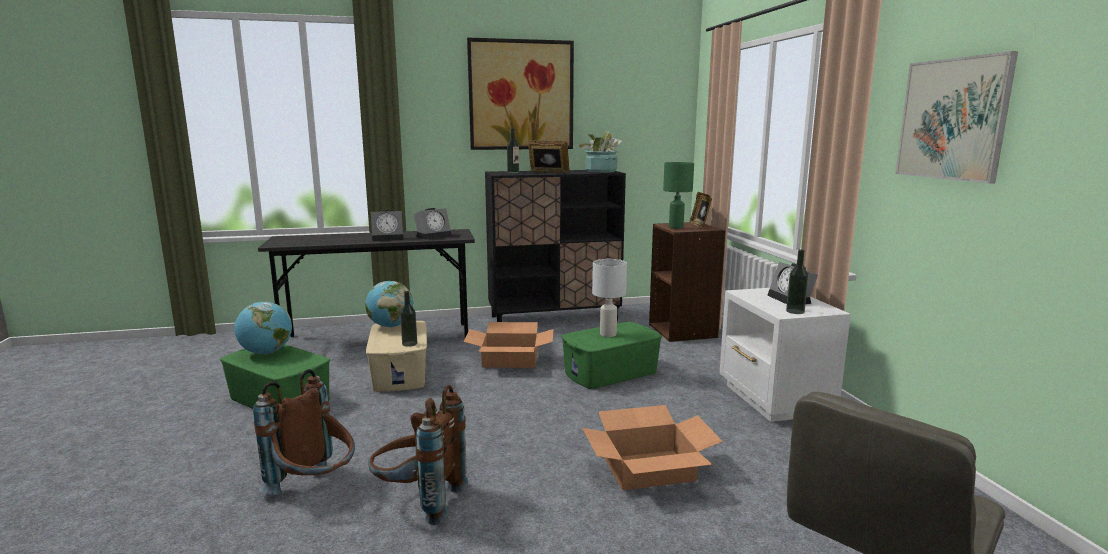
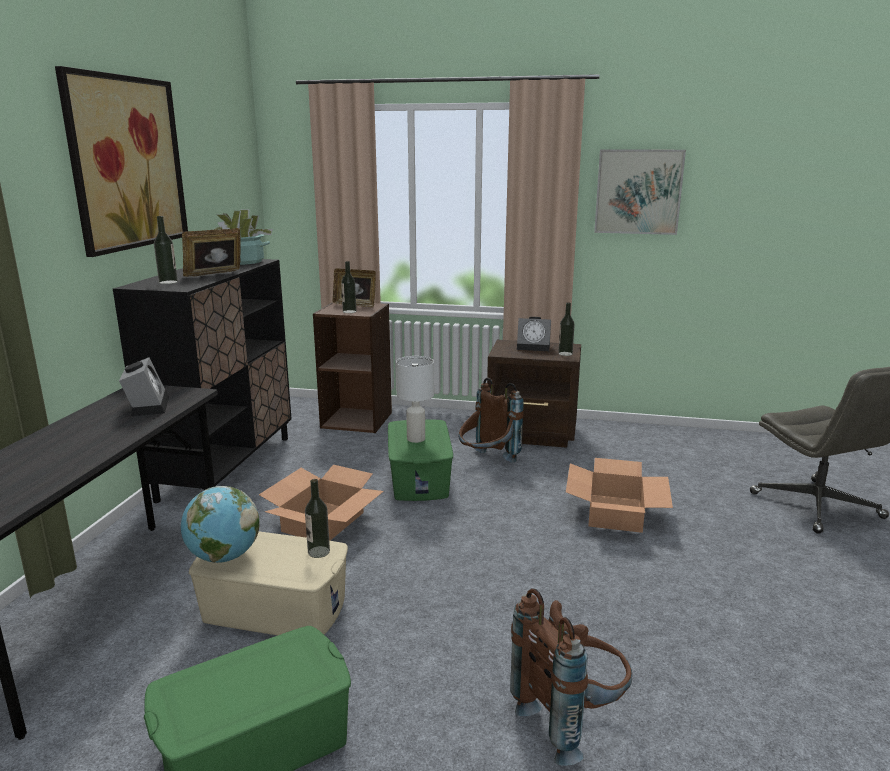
camera: 65 degrees left, 5 degrees up
(266, 353) = (209, 693): globe -> none
(389, 238) = (105, 433): alarm clock -> none
(419, 502) = (624, 642): brown backpack -> brown backpack (487, 462)
(676, 227) = (349, 311): green table lamp -> bottle
(774, 400) = (533, 434): white nightstand -> brown nightstand

